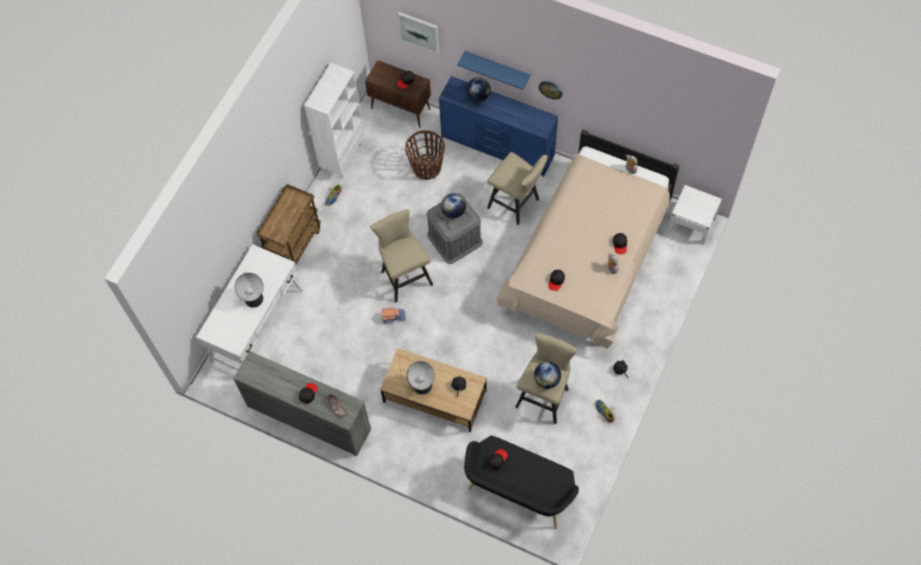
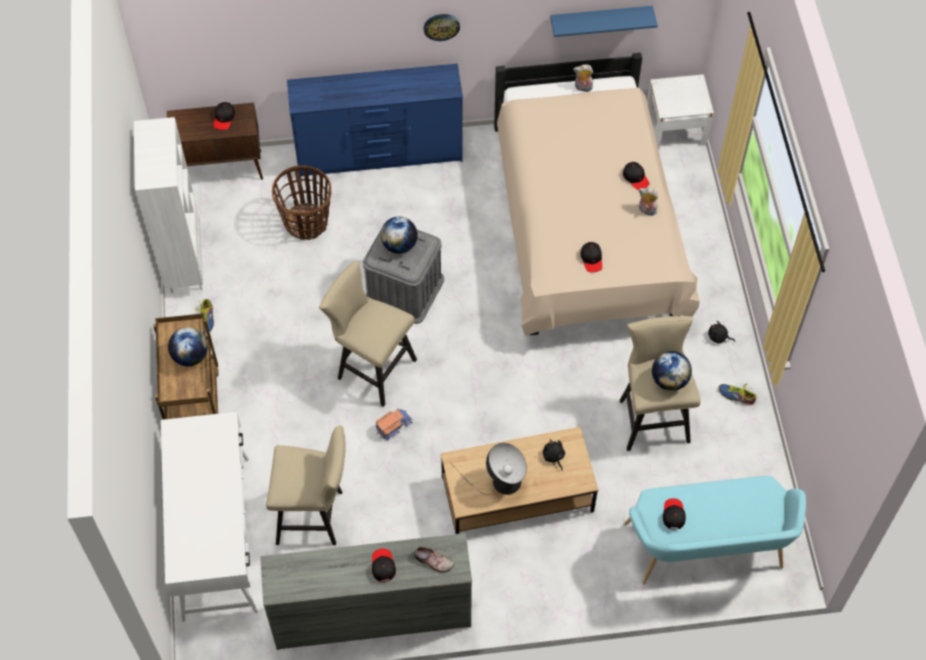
camera: 35 degrees left, 5 degrees down
(252, 296) = (208, 486): table lamp -> none
(419, 31) = (227, 31): picture -> none
(478, 96) = (340, 87): globe -> globe (190, 356)
(497, 68) = (357, 32): blue shelf -> blue shelf (600, 20)
(516, 205) = (453, 210): beige stool -> beige stool (315, 516)
(518, 493) = (707, 552): black bench -> turquoise bench

